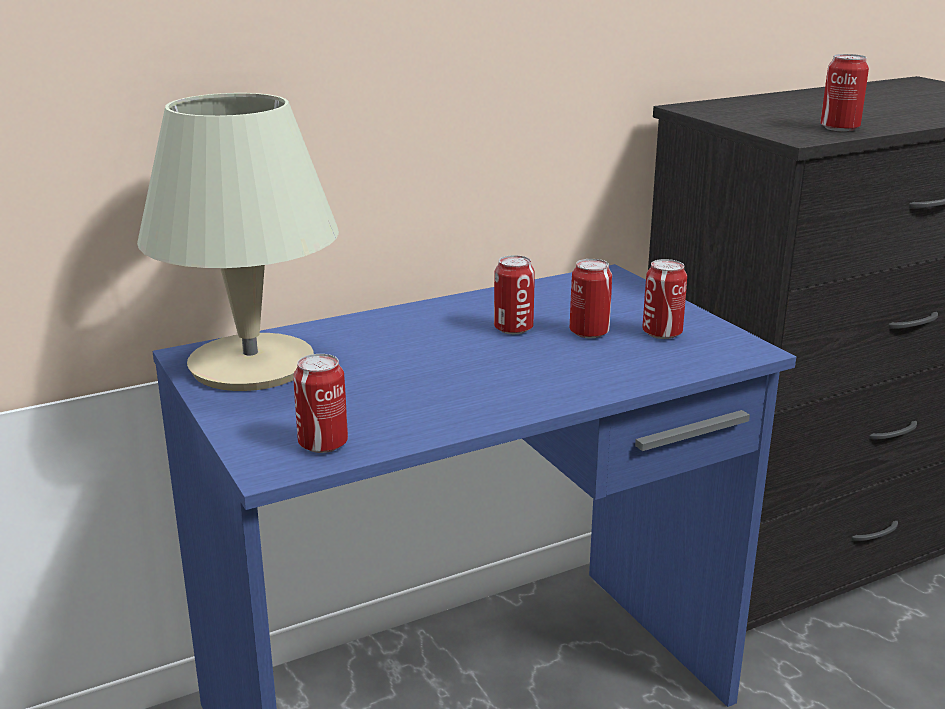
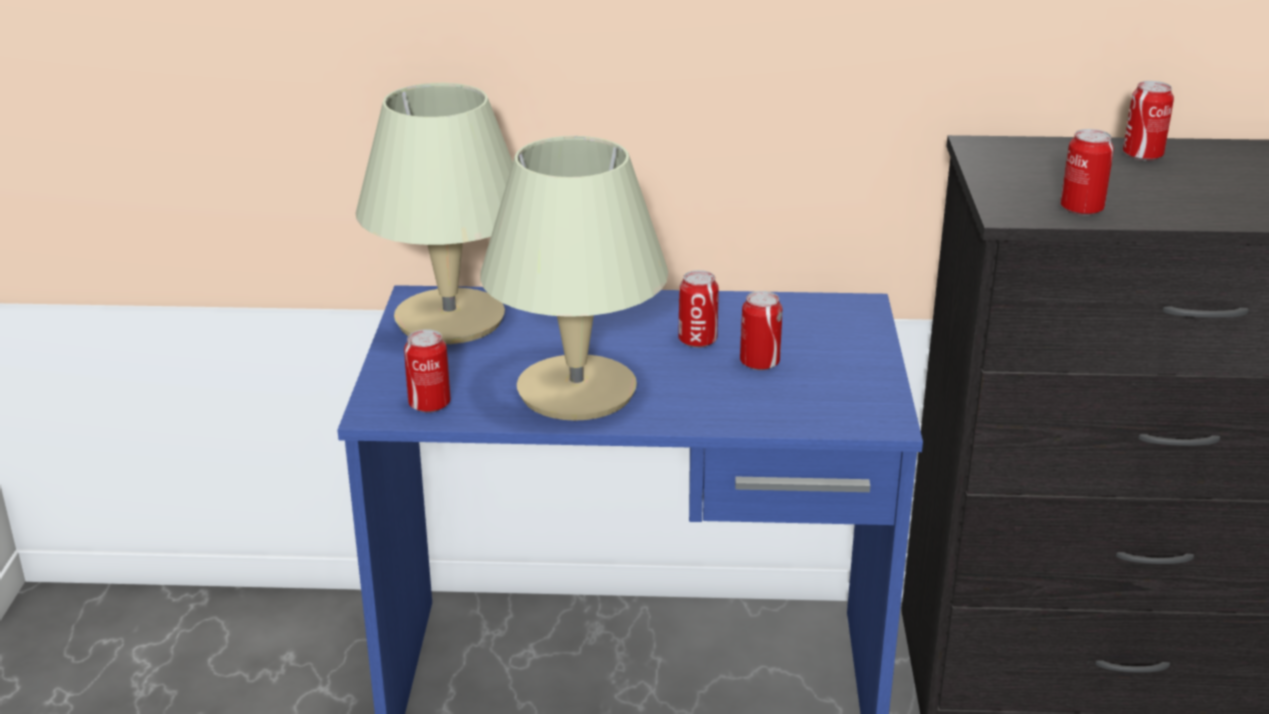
camera: 30 degrees right, 5 degrees up
(458, 394) = (575, 391): none -> beige table lamp
(662, 333) = (826, 382): can -> can (1142, 155)

